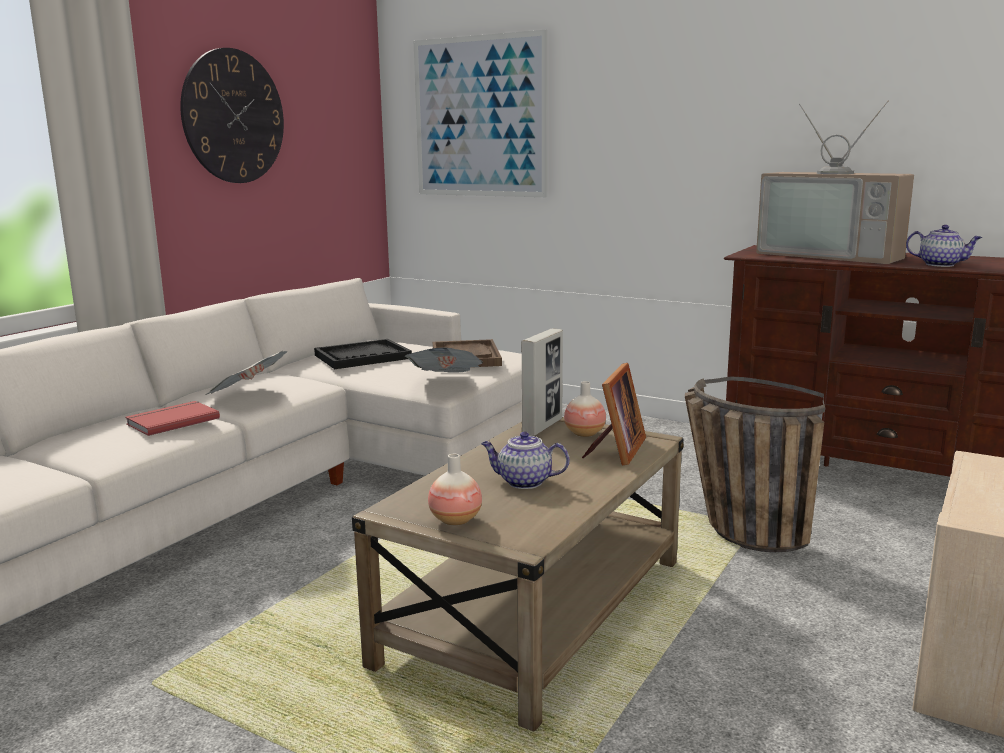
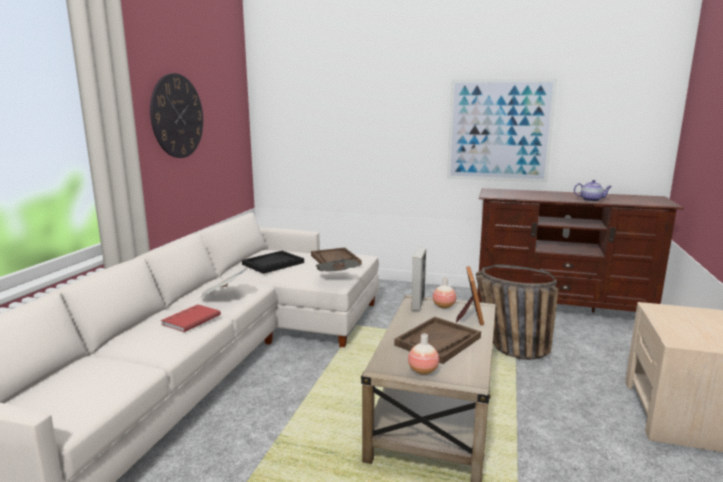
camera: 15 degrees left, 0 degrees up
(479, 117) = (315, 114): picture -> picture (499, 131)
(523, 482) = (438, 341): teapot -> brown tray
(833, 255) = (532, 195): television -> none

